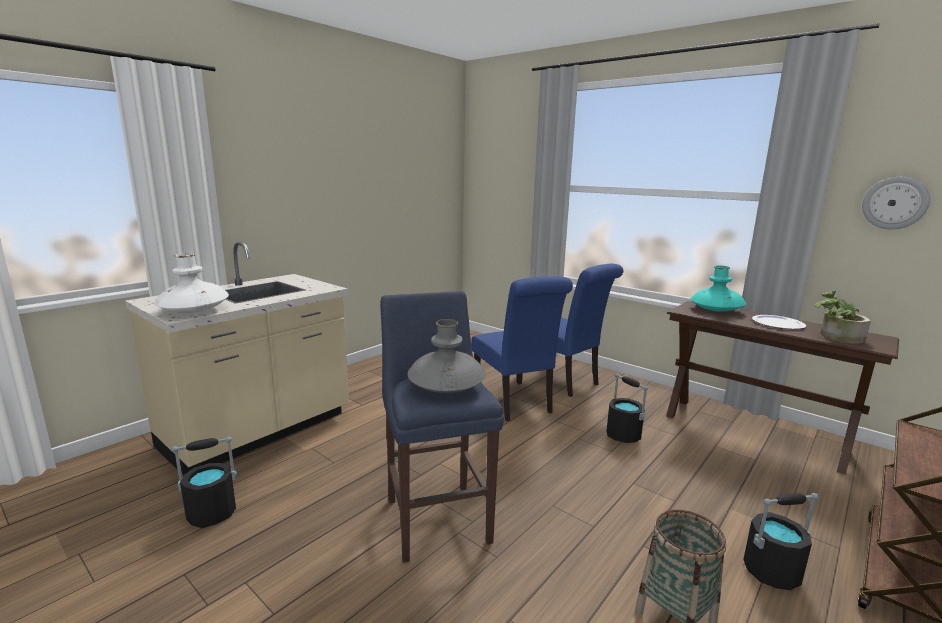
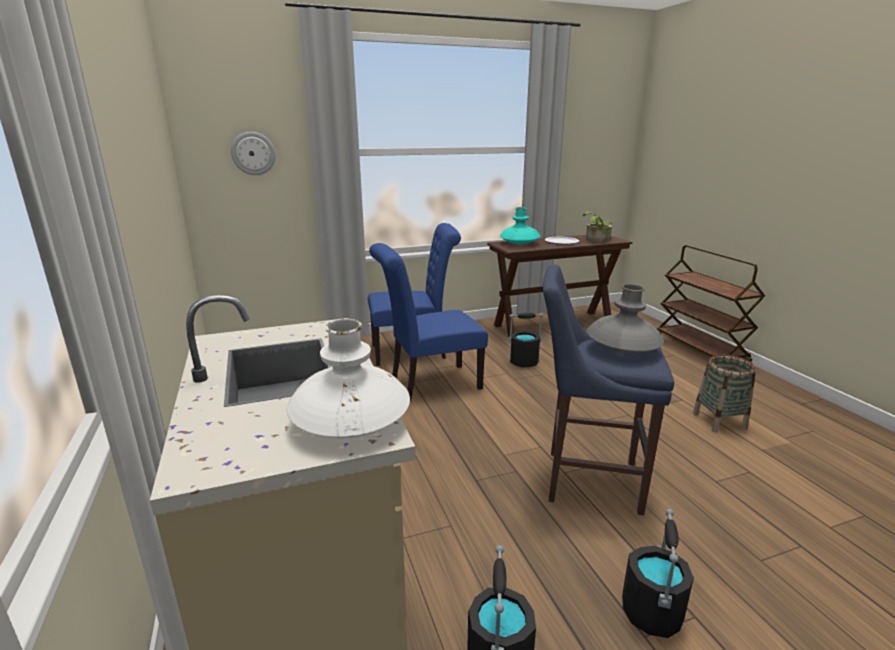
camera: 60 degrees left, 5 degrees up
(515, 403) = (429, 384): blue chair -> blue chair turned 150 degrees clockwise
(771, 572) = (688, 379): black bucket -> black bucket (652, 613)
(894, 203) = (587, 148): wall clock -> wall clock (253, 153)

